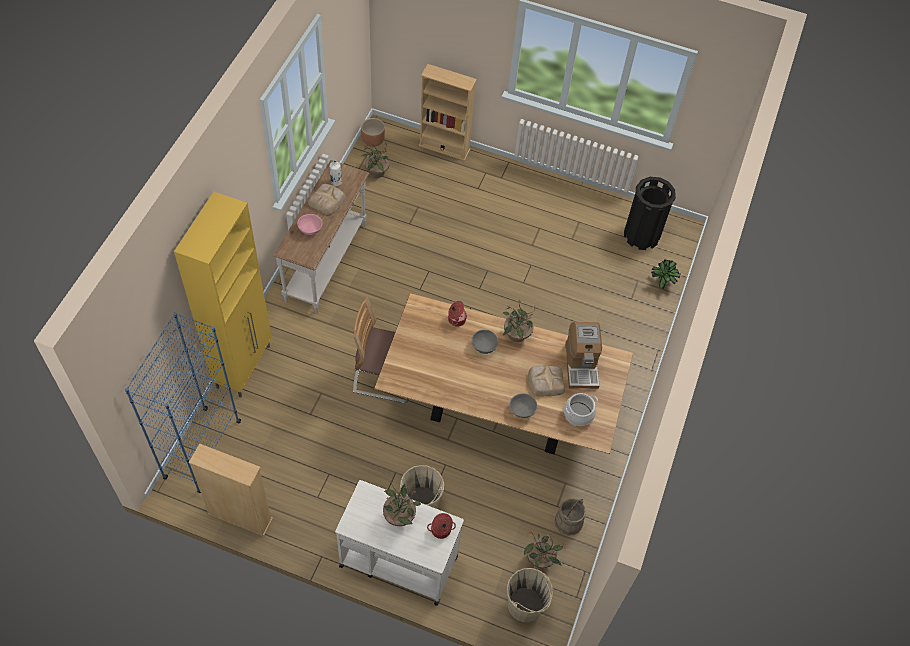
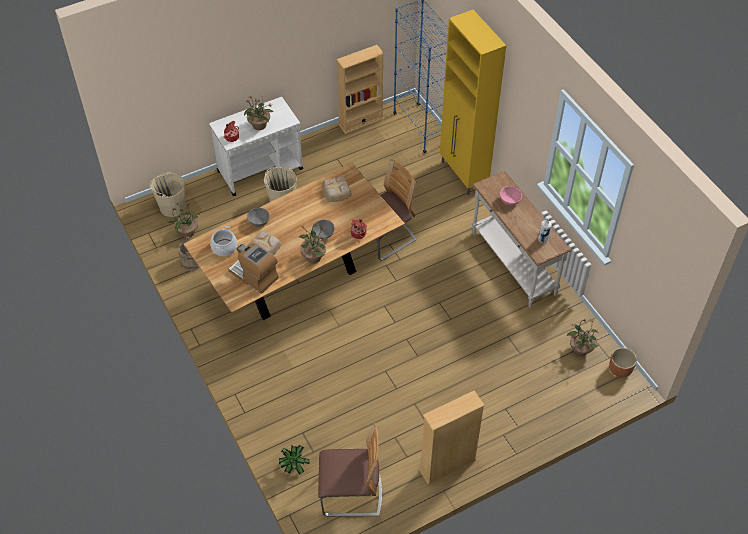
camera: 135 degrees right, 5 degrees down
(327, 200) = (528, 224): bread -> bread (336, 191)
(444, 147) = (572, 416): beige bookcase -> beige bookcase (447, 465)
(641, 235) = (351, 493): black trash can -> chair

